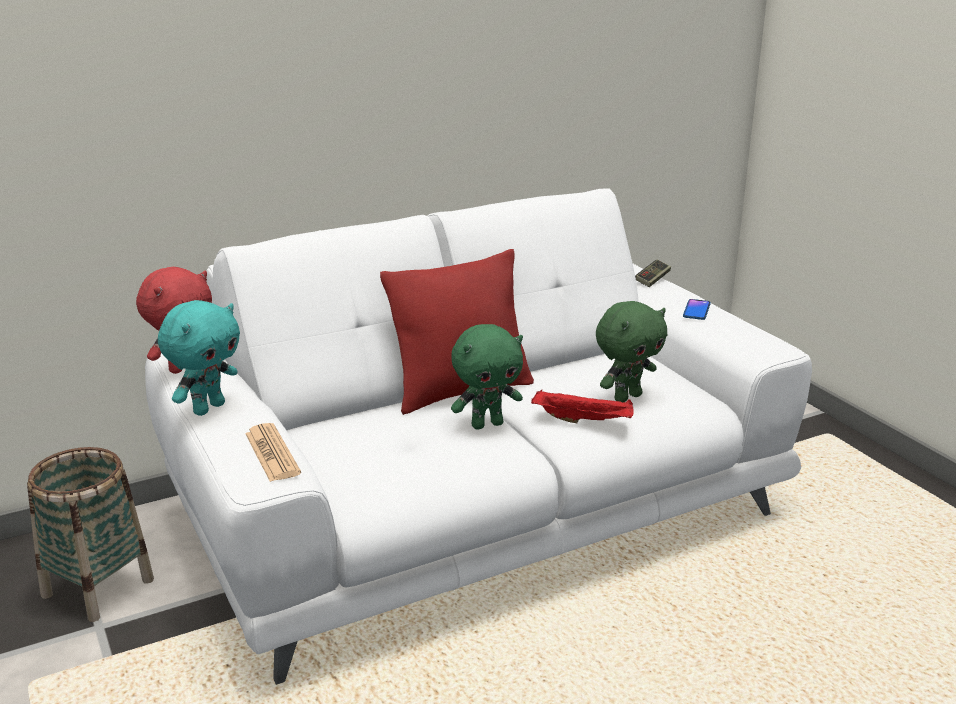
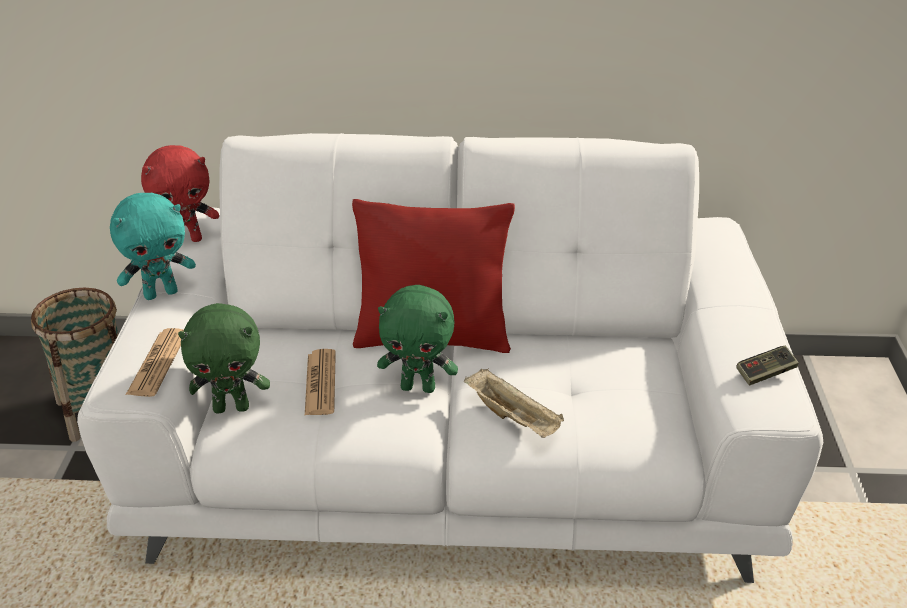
camera: 30 degrees right, 10 degrees up
(403, 444) = (320, 383): none -> newspaper
(584, 420) = (514, 418): red tray -> beige tray
(627, 397) = (591, 403): green plush toy -> green plush toy (232, 407)
(652, 280) = (734, 264): game controller -> game controller (765, 373)
(696, 310) = (740, 322): phone -> none

